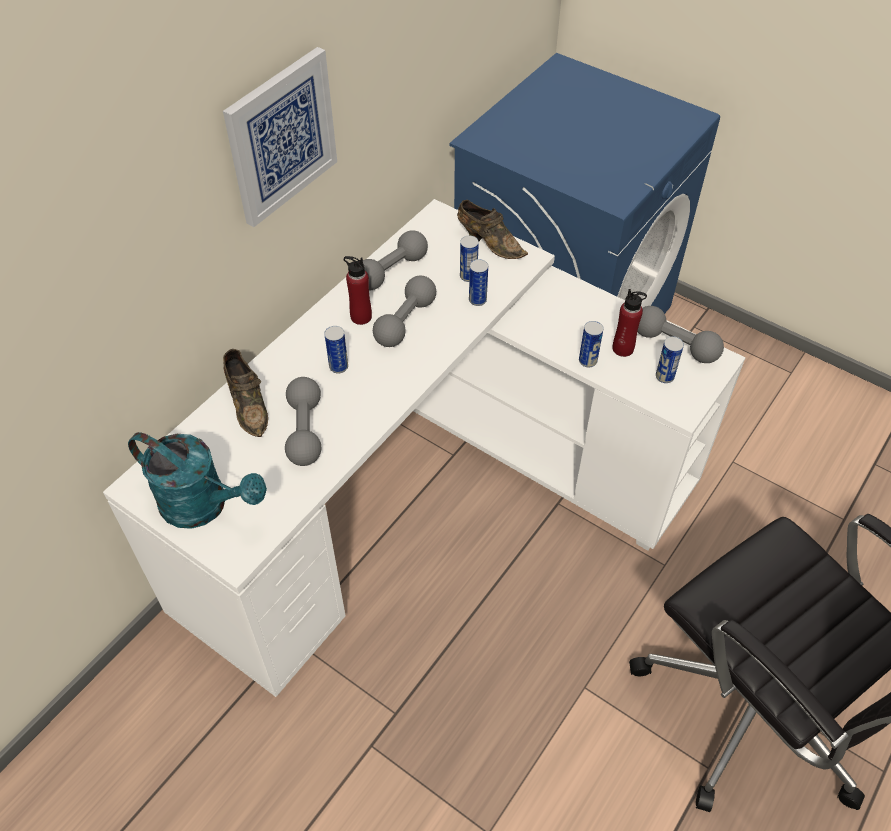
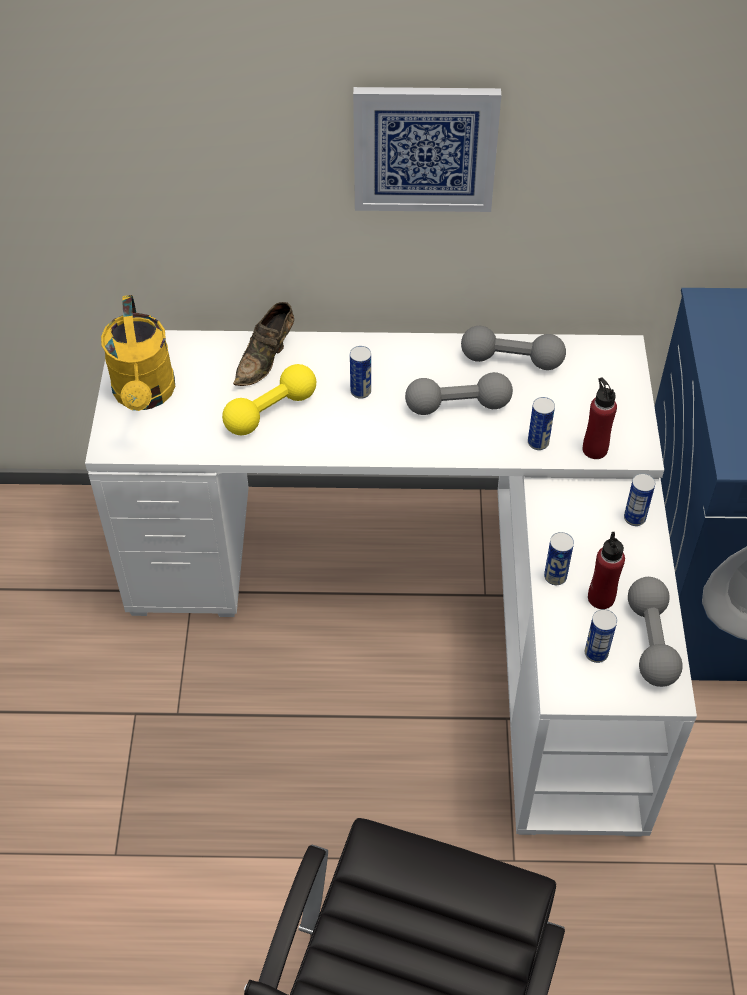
camera: 55 degrees right, 0 degrees up
(204, 505) = (145, 395): turquoise watering can -> yellow watering can
(305, 431) = (271, 411): grey dumbbell -> yellow dumbbell
(361, 317) = (433, 372): red bottle -> red bottle (594, 449)
(468, 276) = (563, 418): can -> can (634, 518)
(489, 243) = (625, 410): brown shoe -> none

